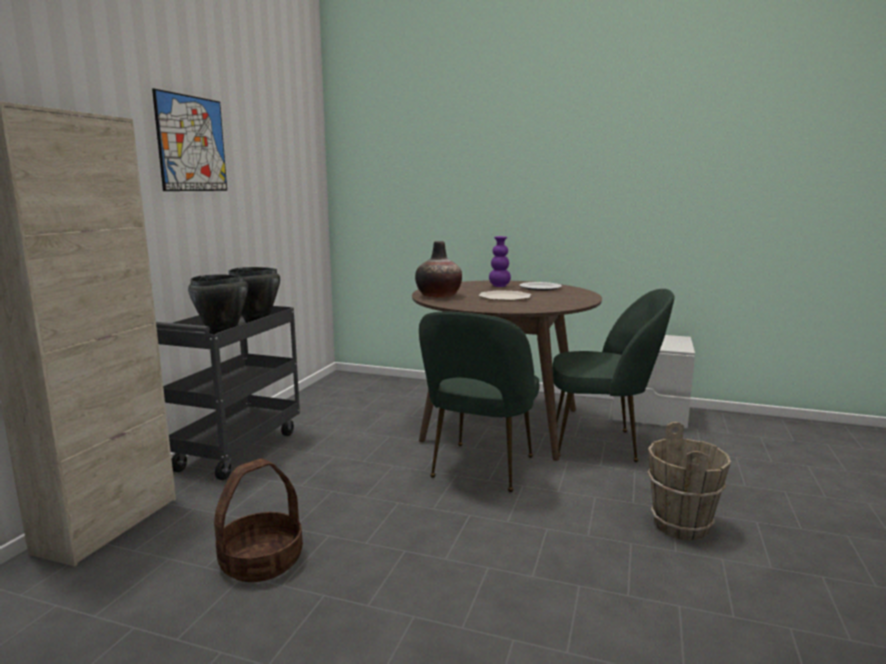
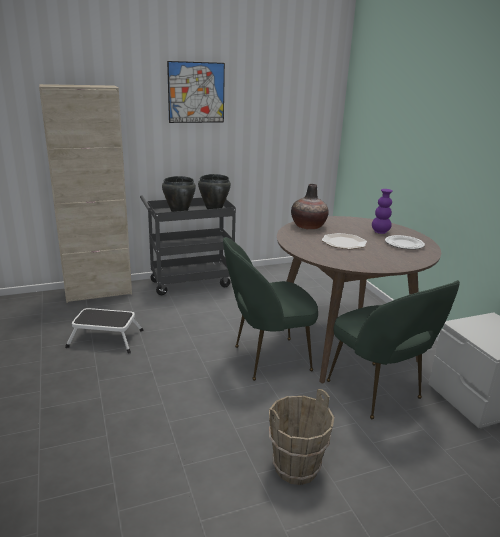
camera: 50 degrees right, 10 degrees up
(261, 562) = (105, 338): basket -> black step ladder

